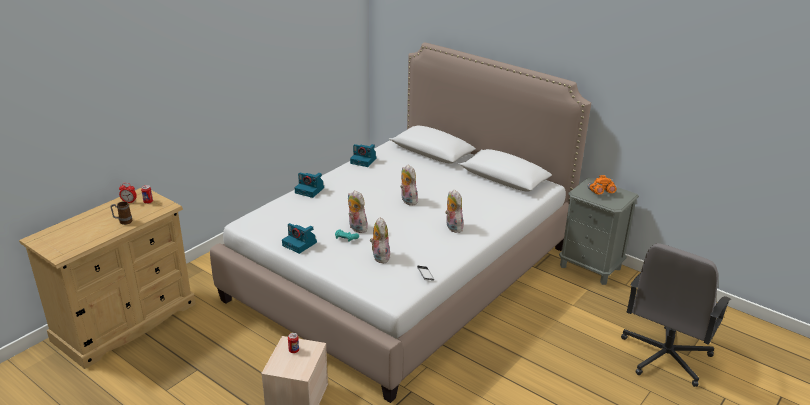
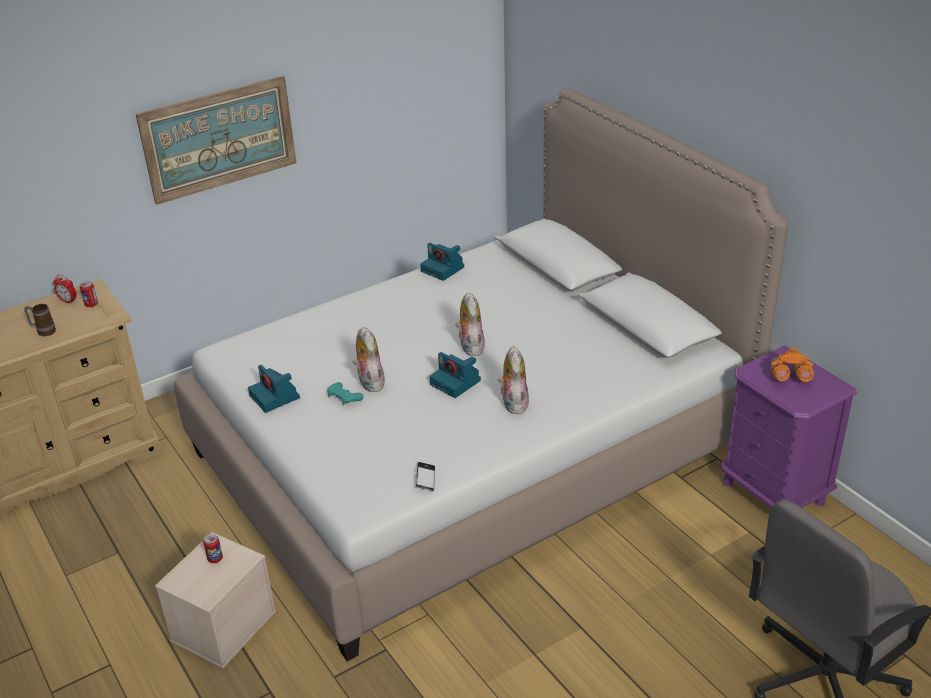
camera: 20 degrees right, 5 degrees up
(215, 85) = (219, 139): none -> picture
(310, 190) = (338, 310): camera -> camera (456, 382)
(379, 256) = (375, 436): plush toy -> none
(590, 267) = (774, 492): grey nightstand -> purple nightstand

